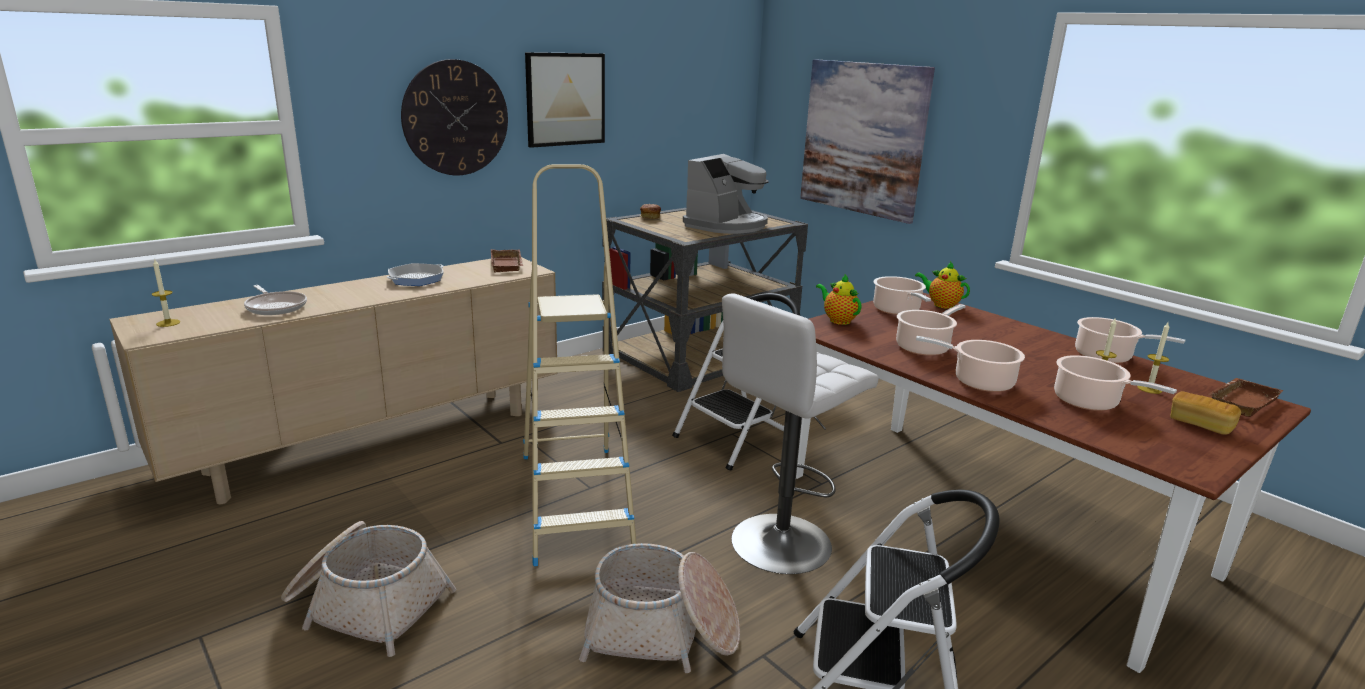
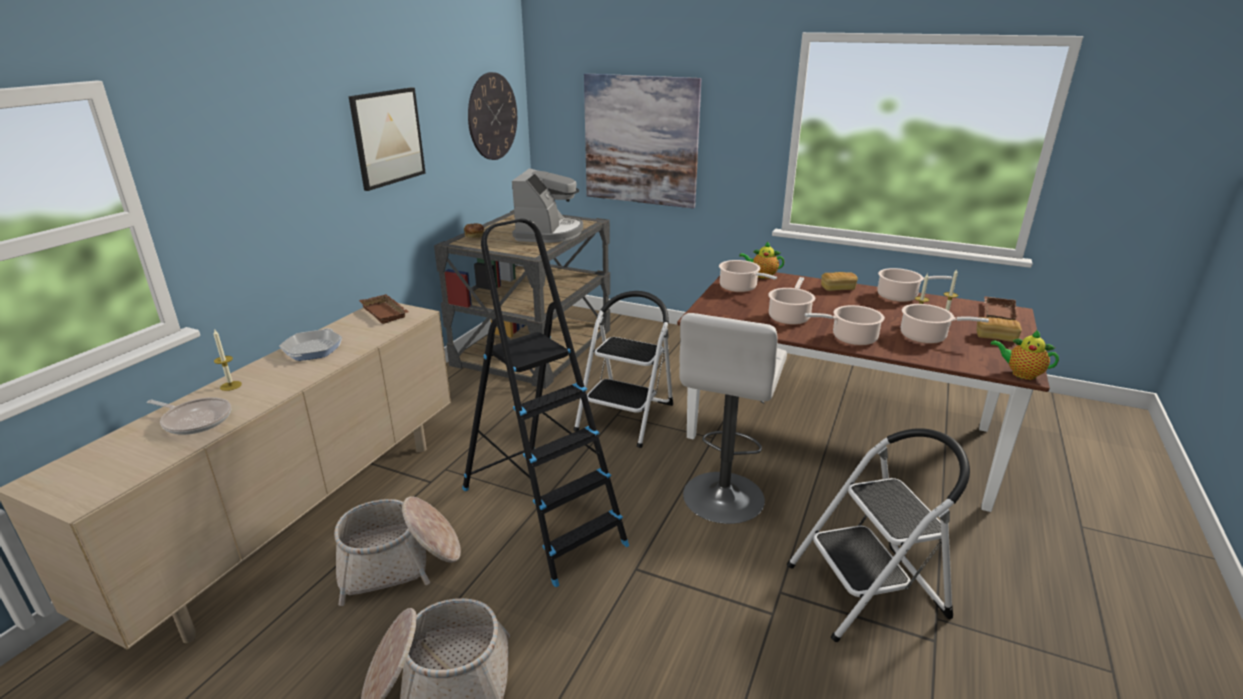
camera: 25 degrees left, 5 degrees up
(168, 323) = (85, 474): candle -> candle (231, 386)
(455, 118) = (298, 174): wall clock -> wall clock (492, 116)
(575, 501) = (542, 515): beige step ladder -> black step ladder
(662, 632) = (698, 603): basket -> basket (399, 563)
(838, 320) = (709, 306): teapot -> teapot (1021, 374)
(1026, 333) = (837, 289): none -> bread

